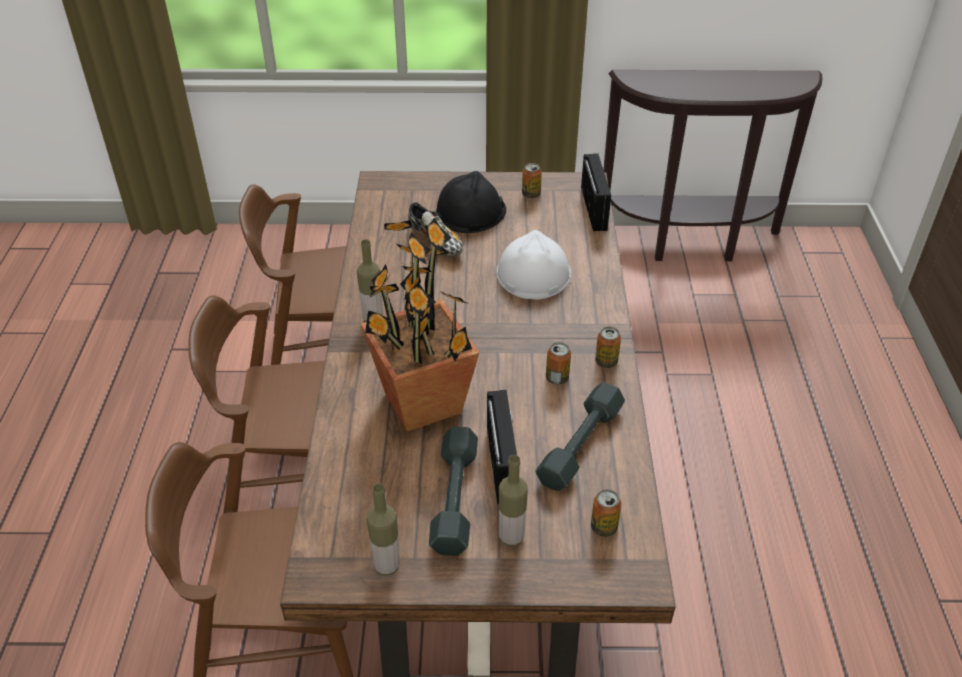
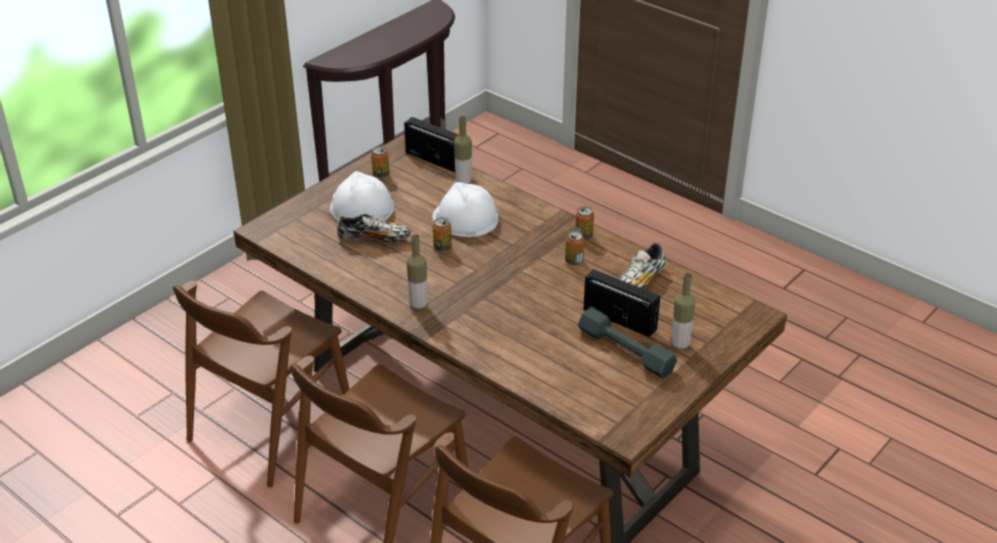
camera: 50 degrees left, 5 degrees down
(387, 566) = (649, 403): bottle -> bottle (463, 182)
(421, 403) = (529, 324): potted plant -> none
(470, 211) = (361, 208): black hard hat -> white hard hat
(581, 444) = (639, 282): grey dumbbell -> shoe
(604, 527) = (709, 308): can -> can (442, 247)

